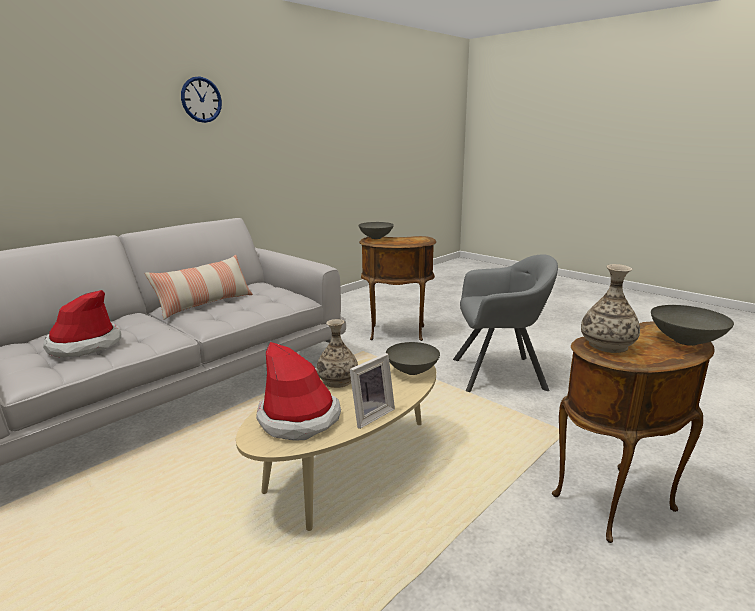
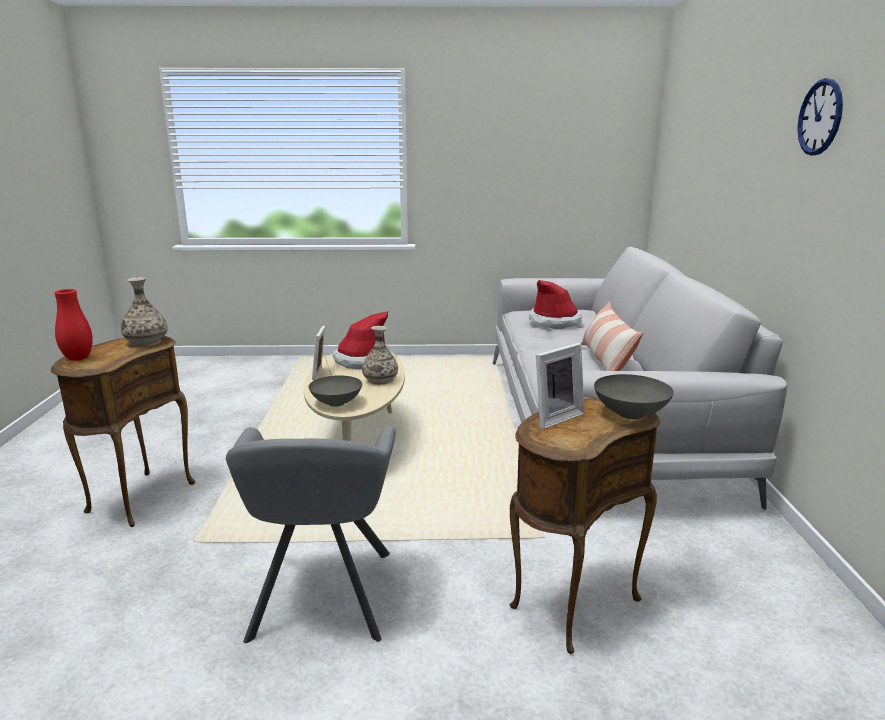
camera: 135 degrees right, 0 degrees up
(405, 242) = (554, 417): none -> picture frame
(499, 374) = (322, 594): grey armchair -> grey armchair turned 45 degrees counterclockwise
(684, 341) = (78, 358): grey bowl -> red vase

